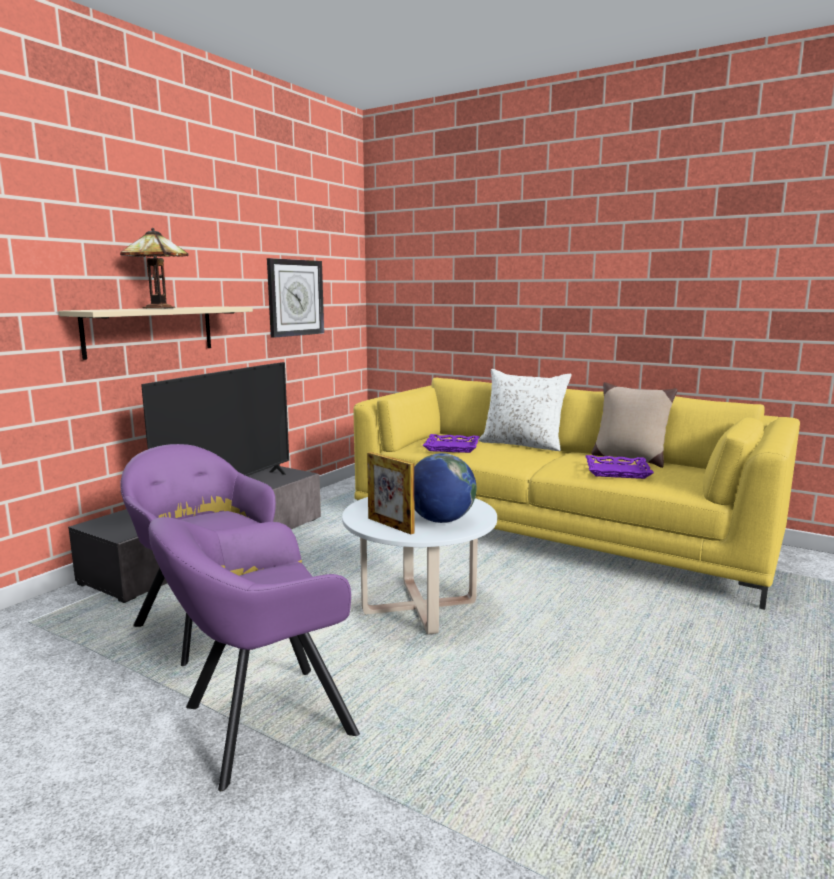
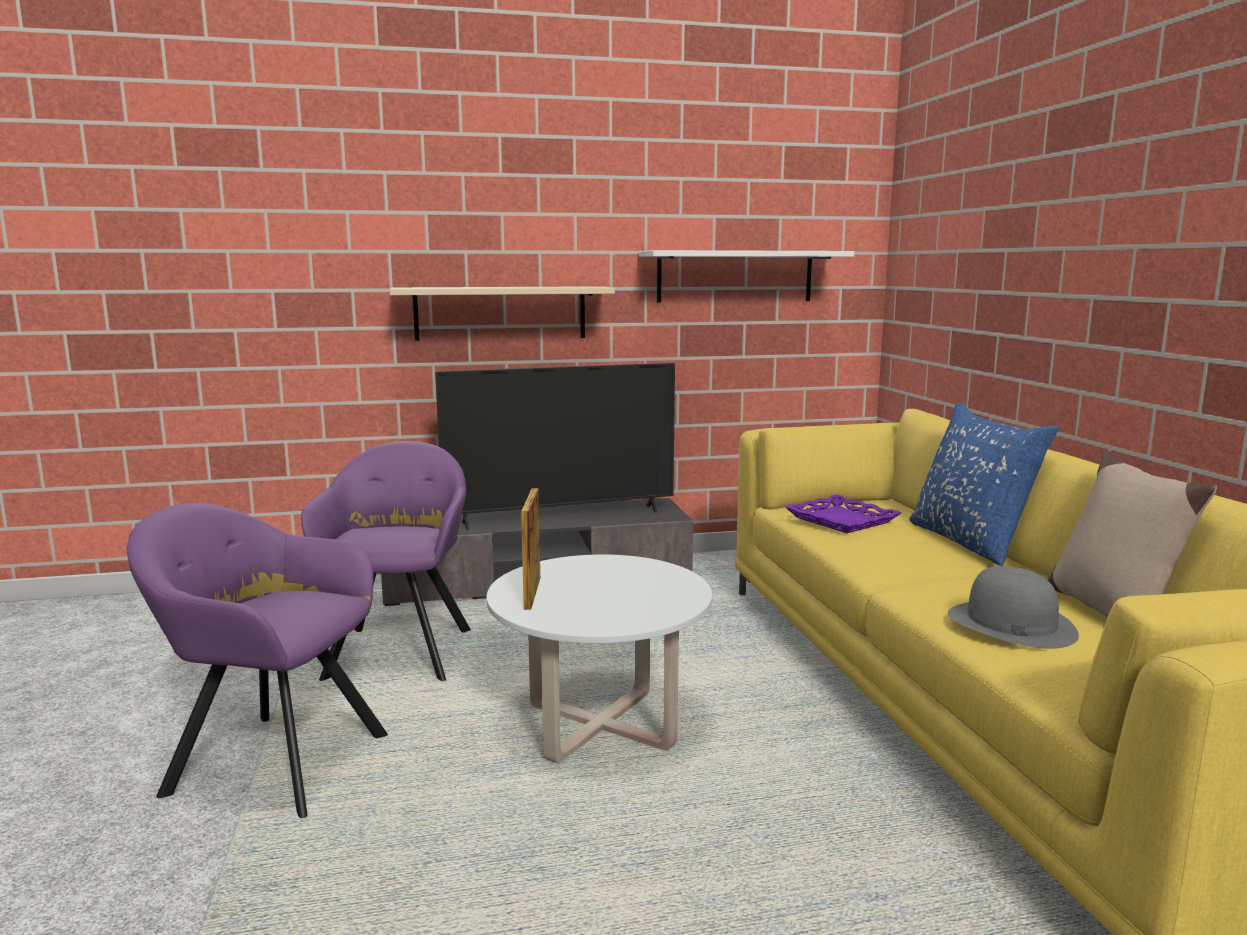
camera: 45 degrees right, 0 degrees up
(161, 308) = (497, 287): table lamp -> none
(295, 297) = (735, 276): wall clock -> white shelf
(441, 520) = (595, 606): globe -> none
(522, 444) = (971, 542): white pillow -> blue pillow
(617, 471) = (1010, 624): purple tray -> grey hat

